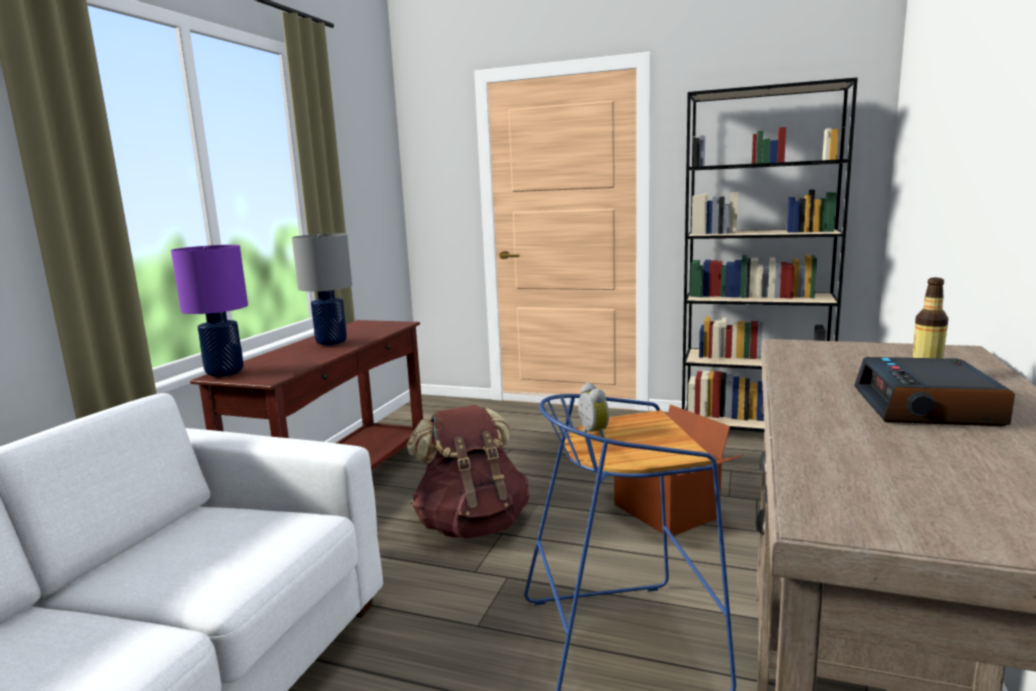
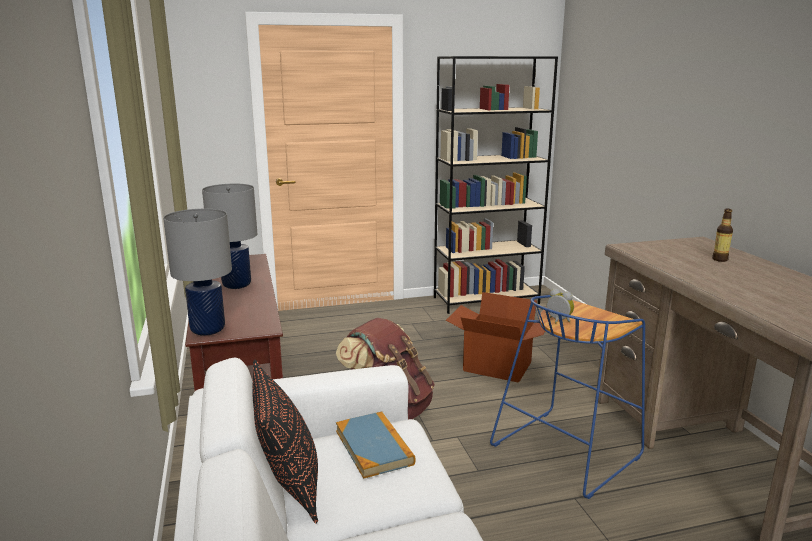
camera: 35 degrees left, 5 degrees up
(143, 543) = (289, 486): none -> black pillow
(224, 374) = (207, 331): purple table lamp -> grey table lamp
(253, 531) = (374, 447): none -> book
(927, 407) = (749, 276): alarm clock -> none

